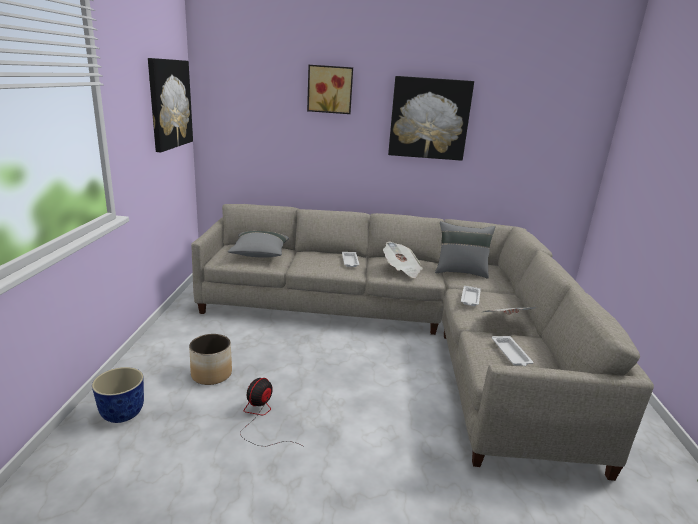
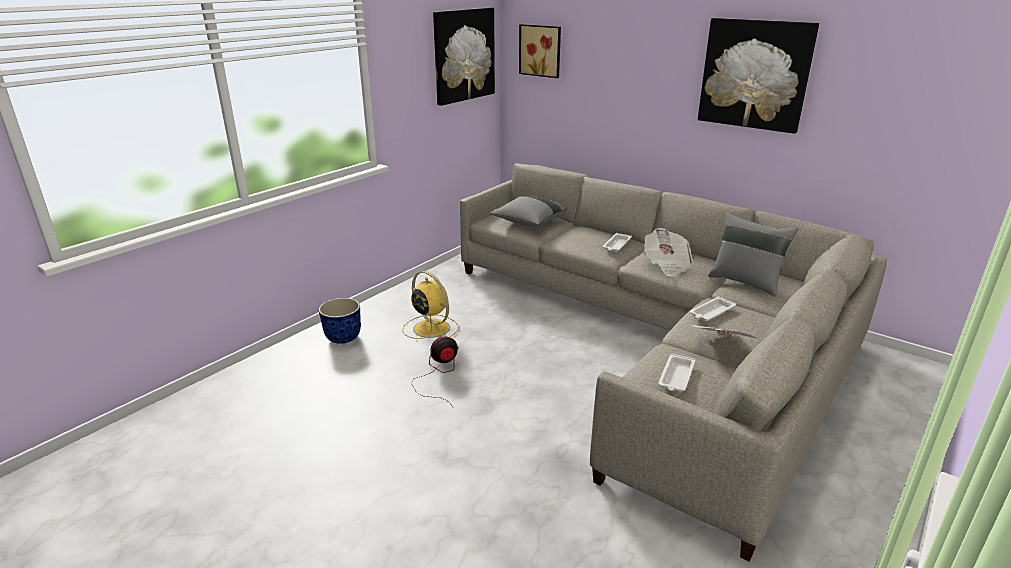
camera: 35 degrees right, 5 degrees up
(211, 374) = (430, 328): planter -> yellow fan
(330, 89) = (636, 36): picture -> picture (541, 50)

